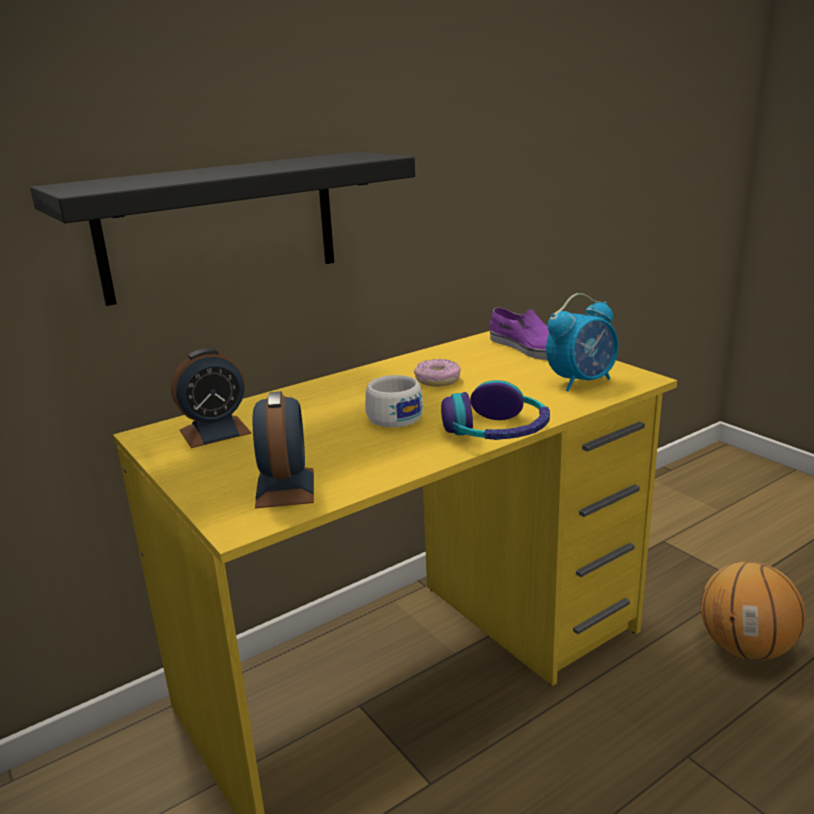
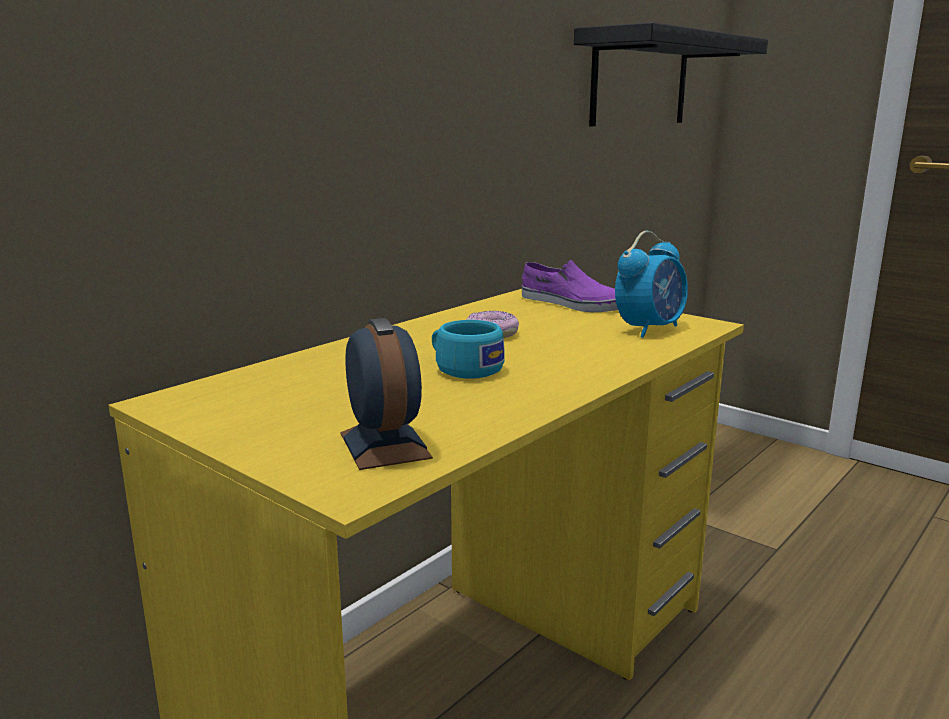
camera: 15 degrees left, 5 degrees down
(215, 432) = (251, 394): alarm clock -> none
(220, 226) = (243, 143): black shelf -> black shelf (640, 80)
(390, 416) = (463, 368): white cup -> turquoise cup
(497, 432) = (597, 376): headphones -> none
(745, 648) = (805, 613): basketball -> none

